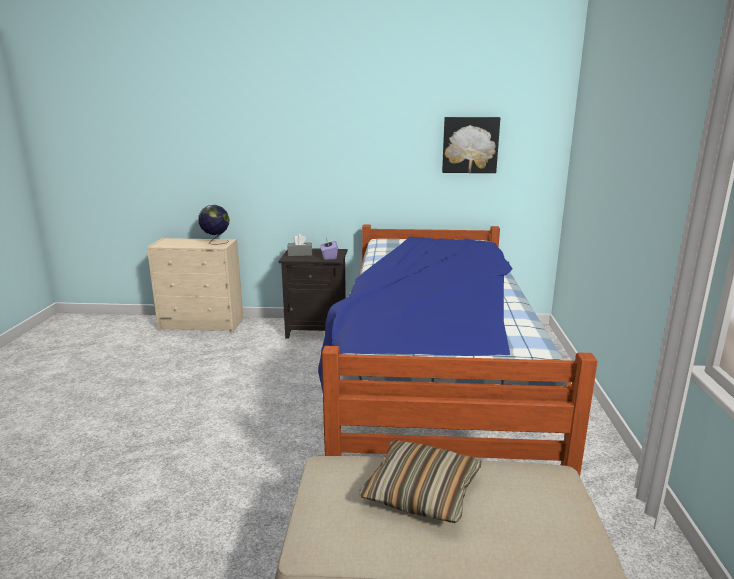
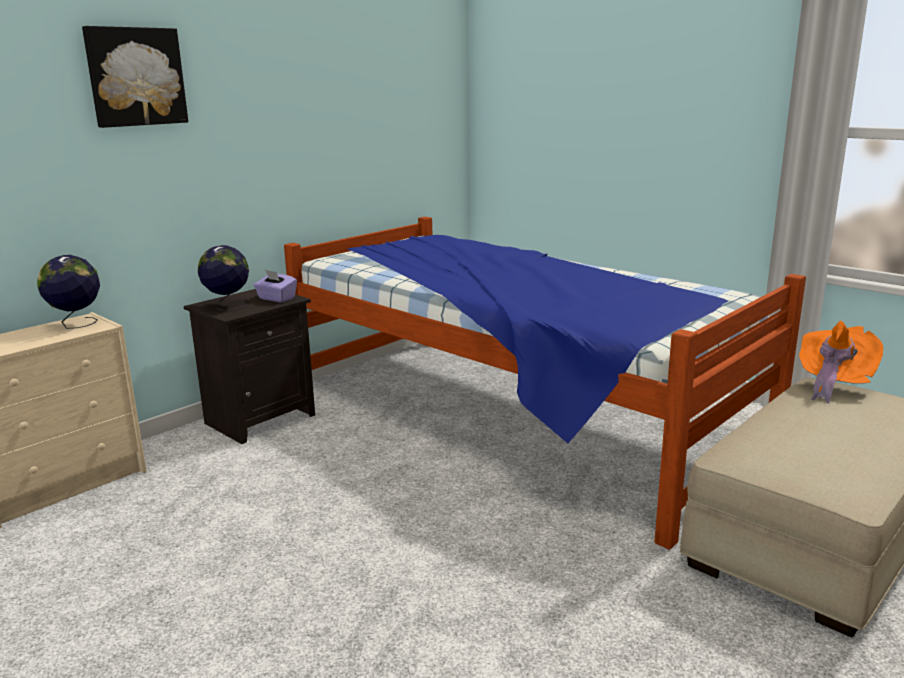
camera: 50 degrees left, 0 degrees up
(300, 254) = (227, 306): grey tissue box -> globe
(421, 492) = (813, 430): pillow -> none
(470, 145) = (385, 117): picture -> picture (135, 77)
(554, 480) = (833, 384): none -> orange hat

